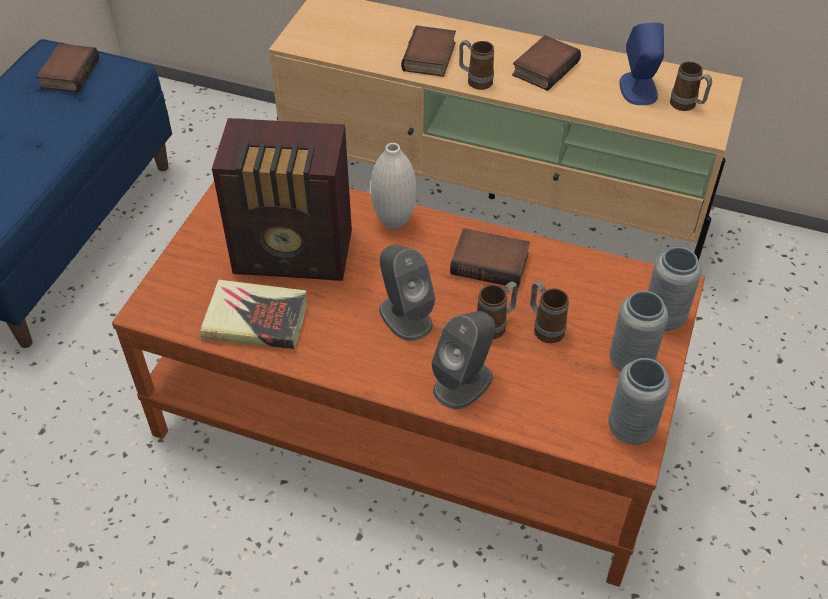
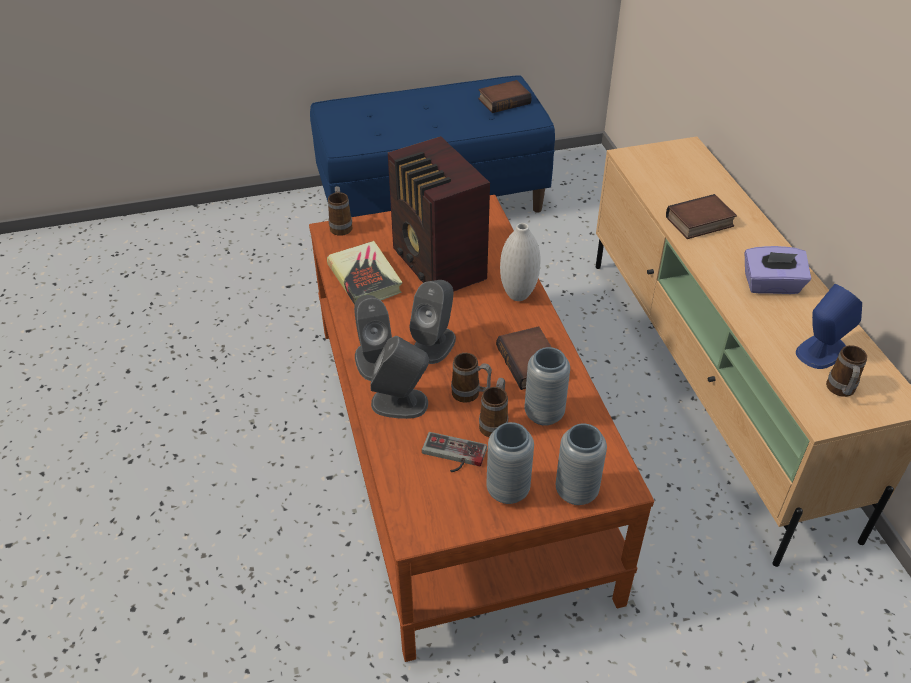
camera: 55 degrees right, 5 degrees down
(387, 373) = (374, 361): none -> grey speaker
(475, 81) = (704, 257): mug -> mug (341, 226)
(544, 67) = (771, 285): book -> purple tissue box
(562, 379) = (452, 456): none -> game controller
(630, 429) = (438, 520): grey vase -> grey vase (544, 414)

